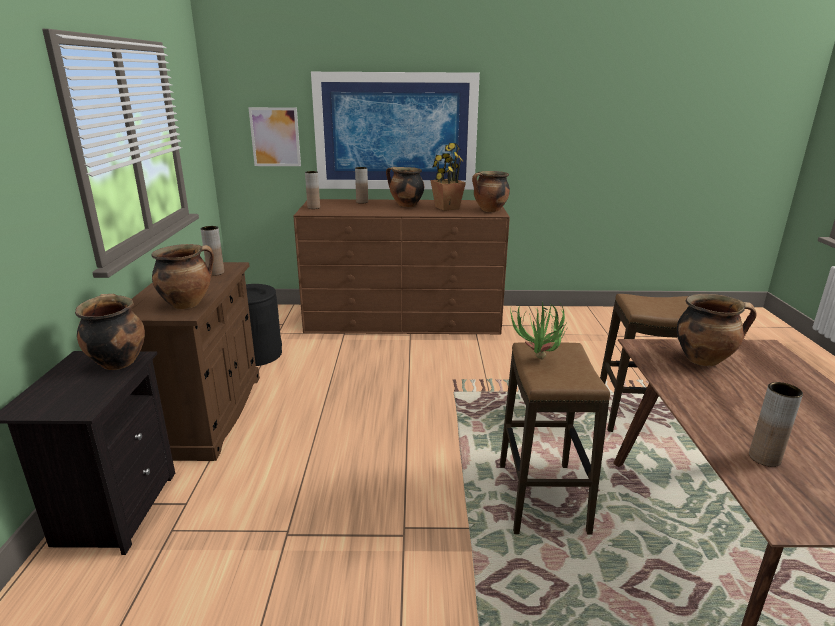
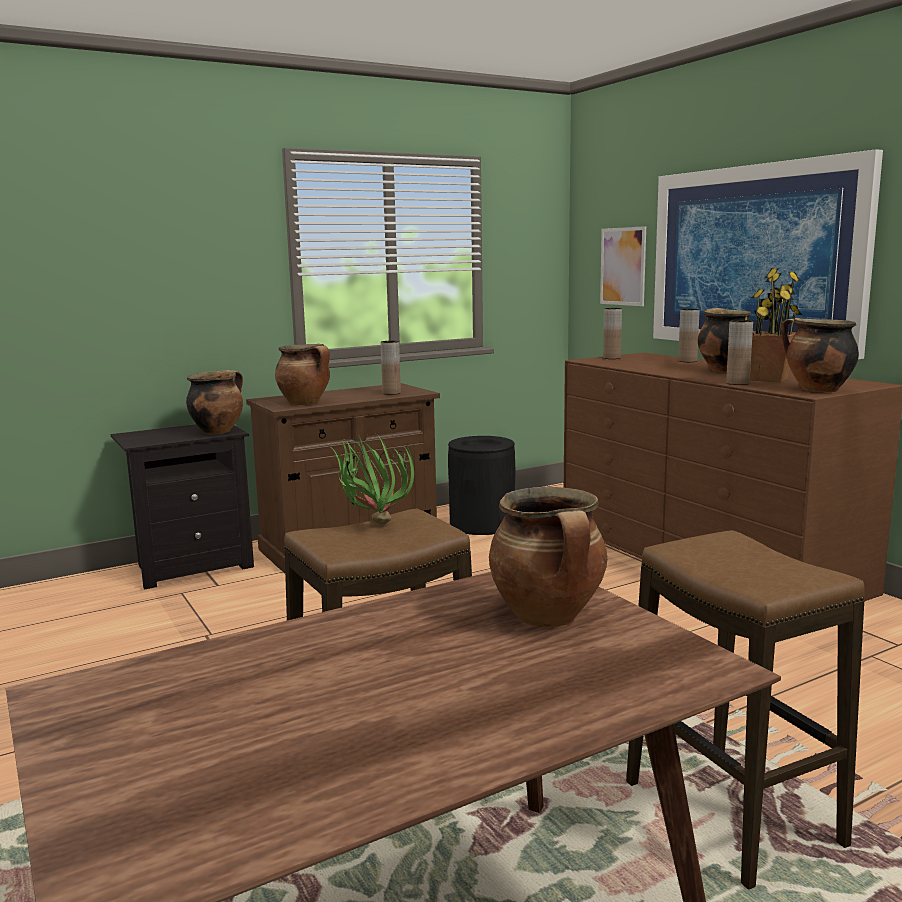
camera: 60 degrees right, 10 degrees down
(764, 458) = (223, 676): brown vase -> brown vase (737, 383)

